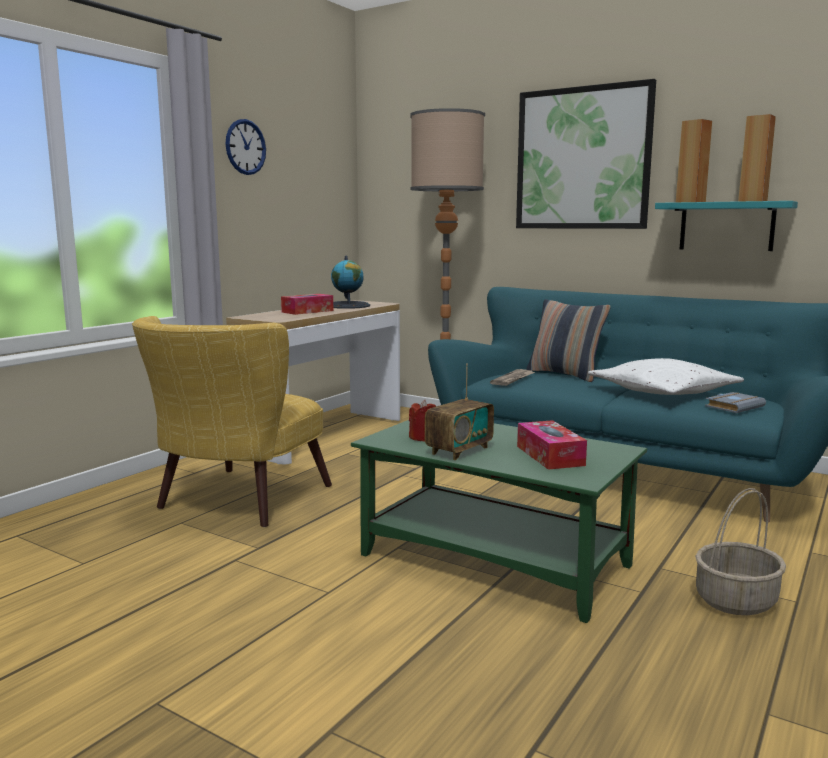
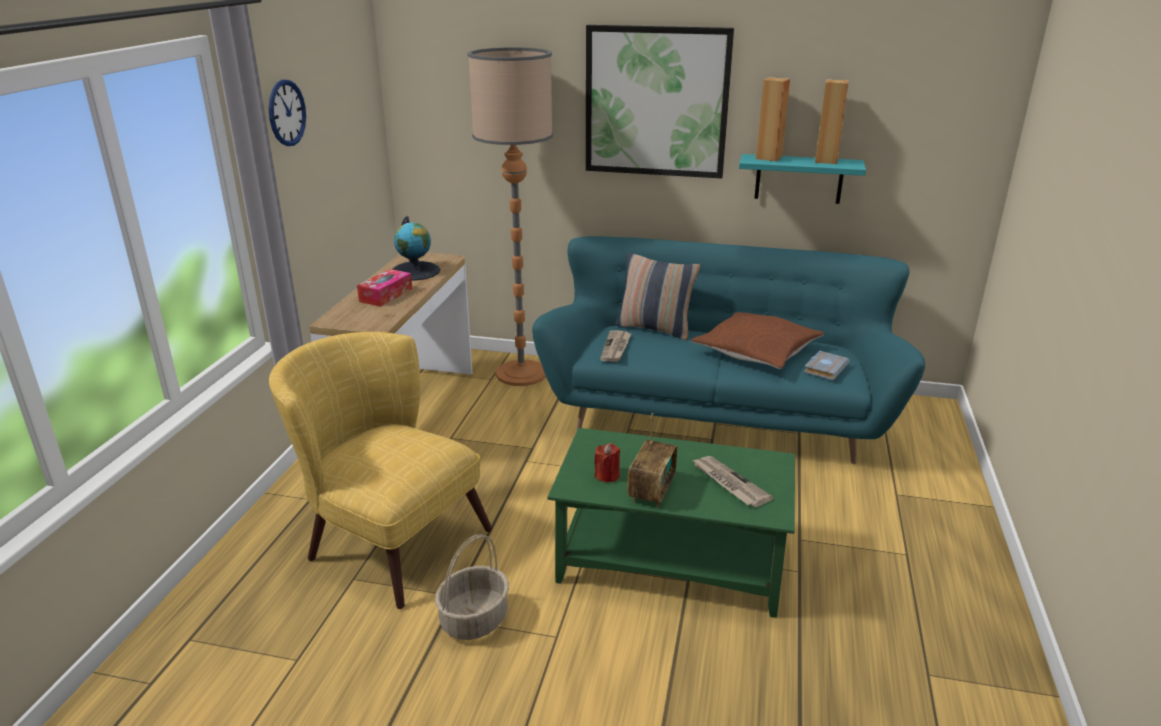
camera: 20 degrees left, 15 degrees up
(234, 503) = (387, 538): yellow armchair -> yellow armchair turned 120 degrees clockwise
(550, 456) = (729, 483): tissue box -> newspaper
(662, 392) = (756, 350): white pillow -> brown pillow
(735, 600) = (866, 563): basket -> basket (474, 619)

